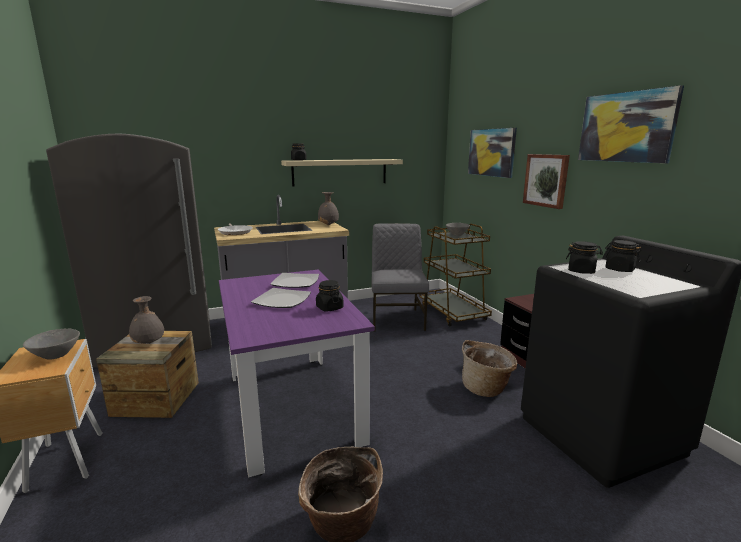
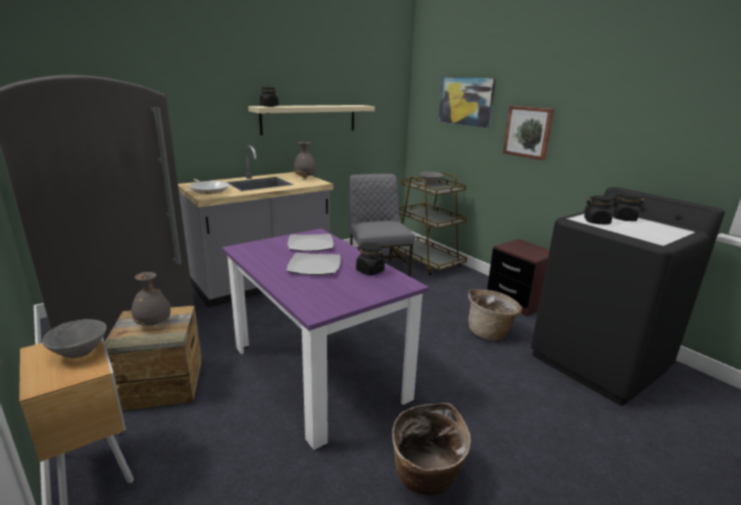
camera: 15 degrees left, 5 degrees up
(626, 127) = (614, 86): picture -> none

